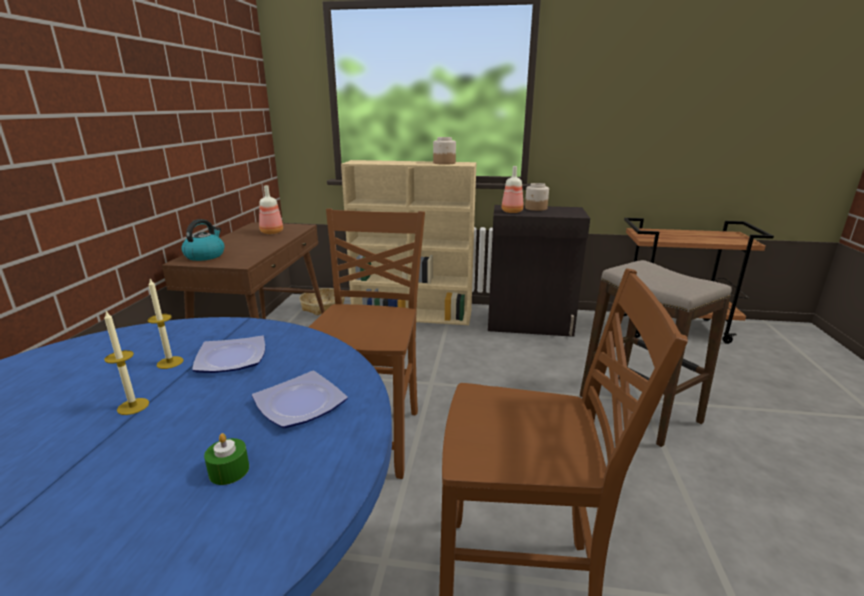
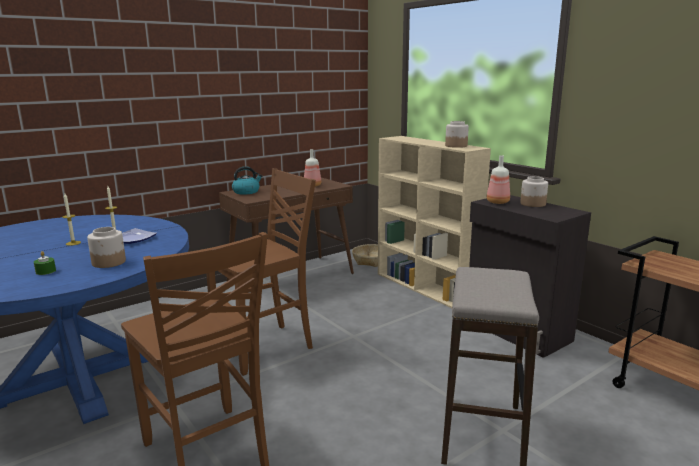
camera: 45 degrees right, 5 degrees down
(301, 403) = (109, 262): plate -> jar

